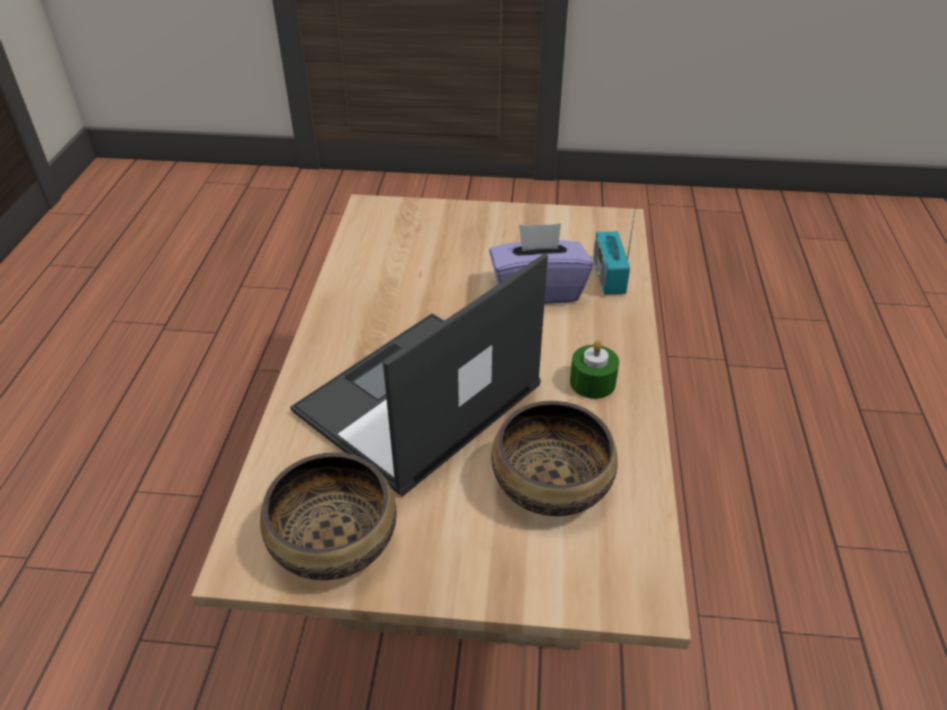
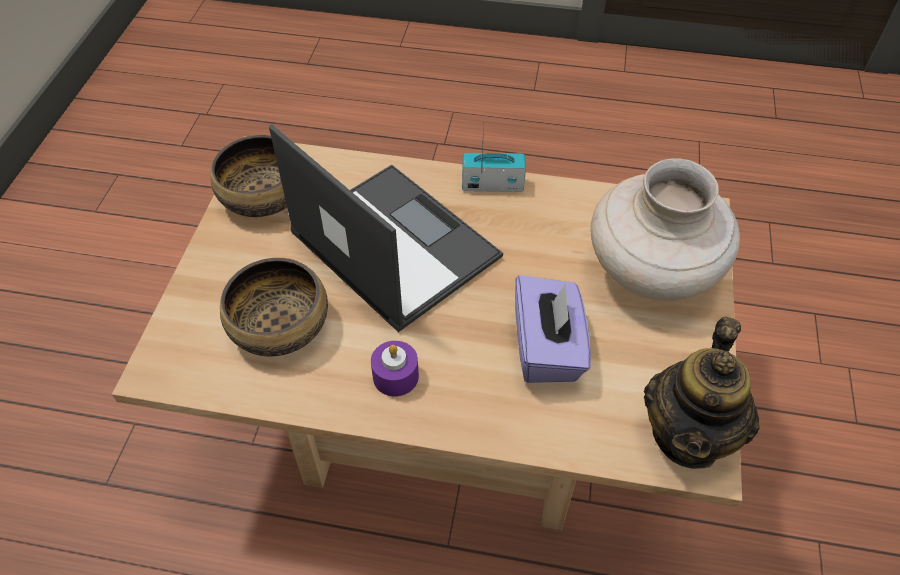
camera: 95 degrees right, 10 degrees up
(443, 235) = (651, 273): none -> beige vase
(592, 382) = (395, 376): green candle -> purple candle
(600, 225) = (688, 435): none -> teapot
(608, 277) = (574, 424): radio -> radio (492, 184)

